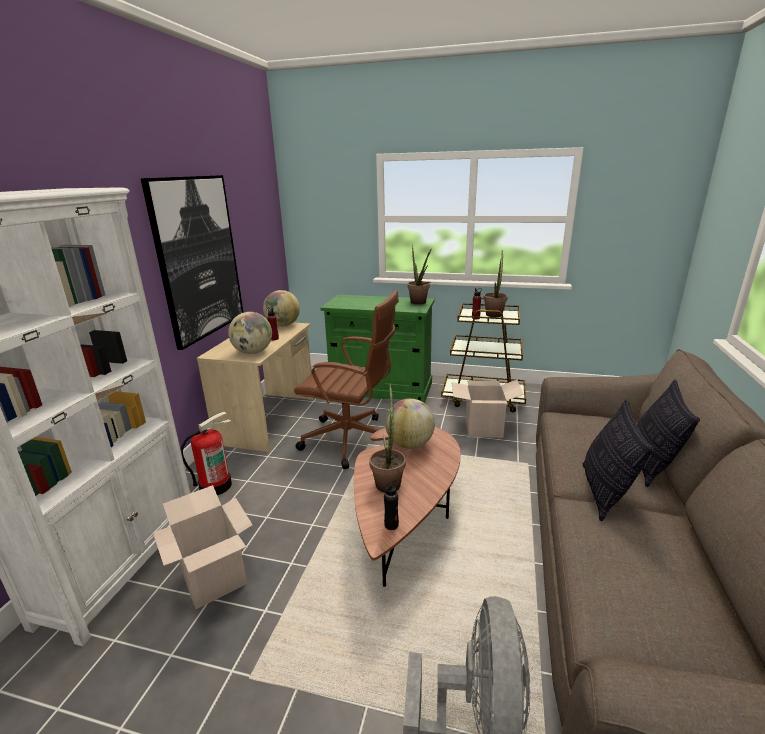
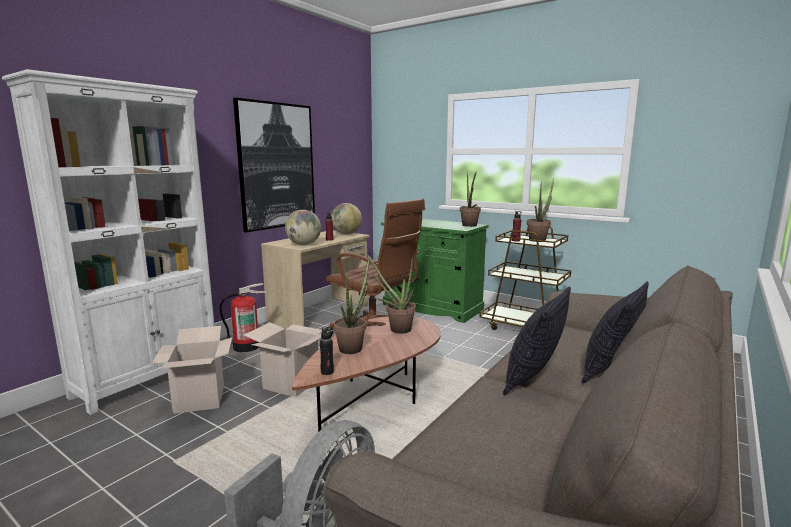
camera: 20 degrees right, 10 degrees down
(409, 444) = (396, 329): globe -> potted plant
(483, 429) = (506, 349): cardboard box -> cardboard box (291, 384)

